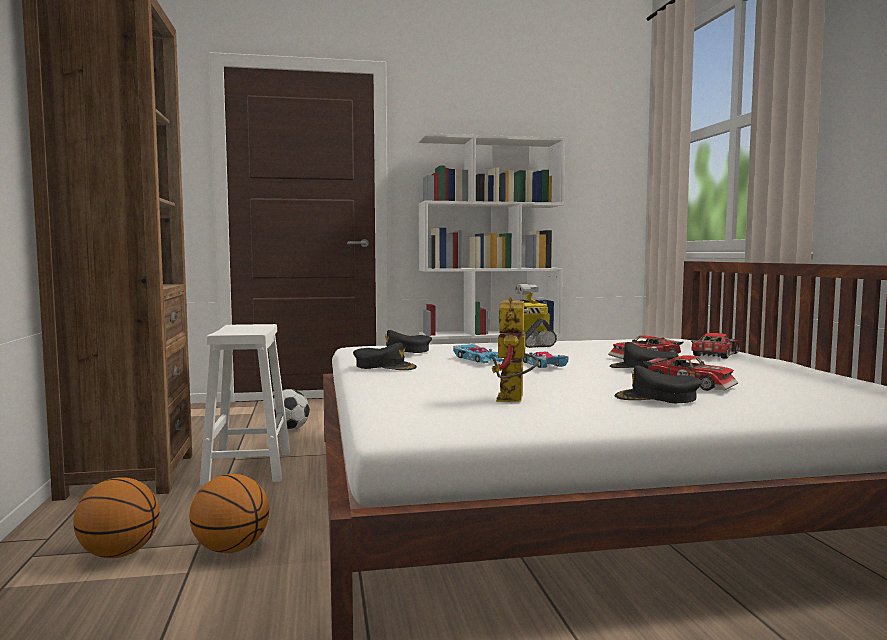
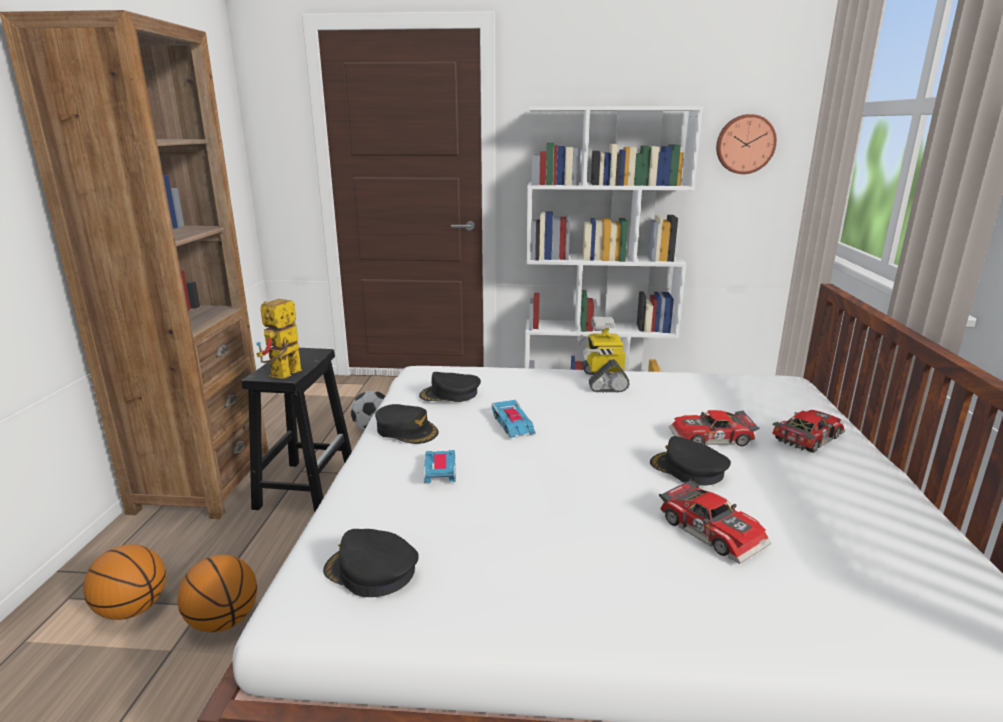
camera: 15 degrees right, 15 degrees up
(248, 467) = (306, 486): white stool -> black stool
(513, 400) = (471, 549): toy robot -> toy robot (283, 376)
(543, 364) = (573, 448): toy car -> toy car (440, 470)
(593, 175) = (745, 144): none -> wall clock
(657, 398) = (642, 569): black cap -> black cap (371, 571)

